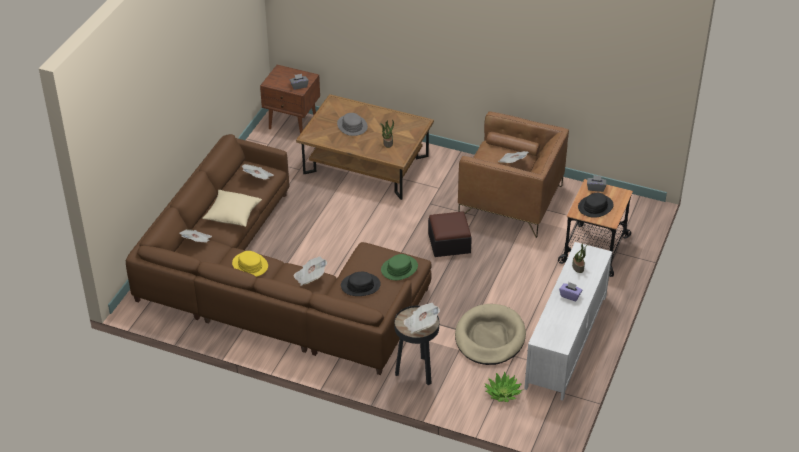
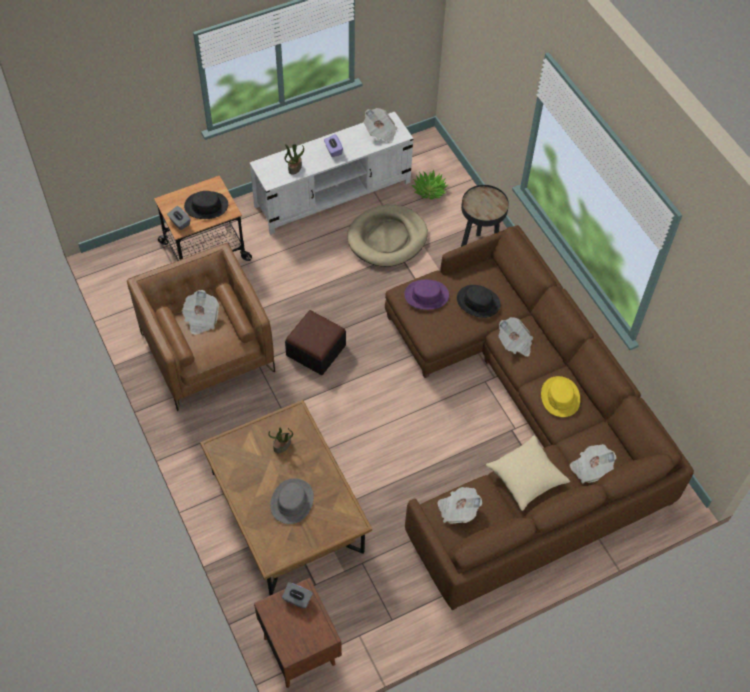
camera: 140 degrees left, 15 degrees up
(399, 268) = (426, 295): green hat -> purple hat
(421, 324) = (483, 200): newspaper -> newspaper (380, 132)

